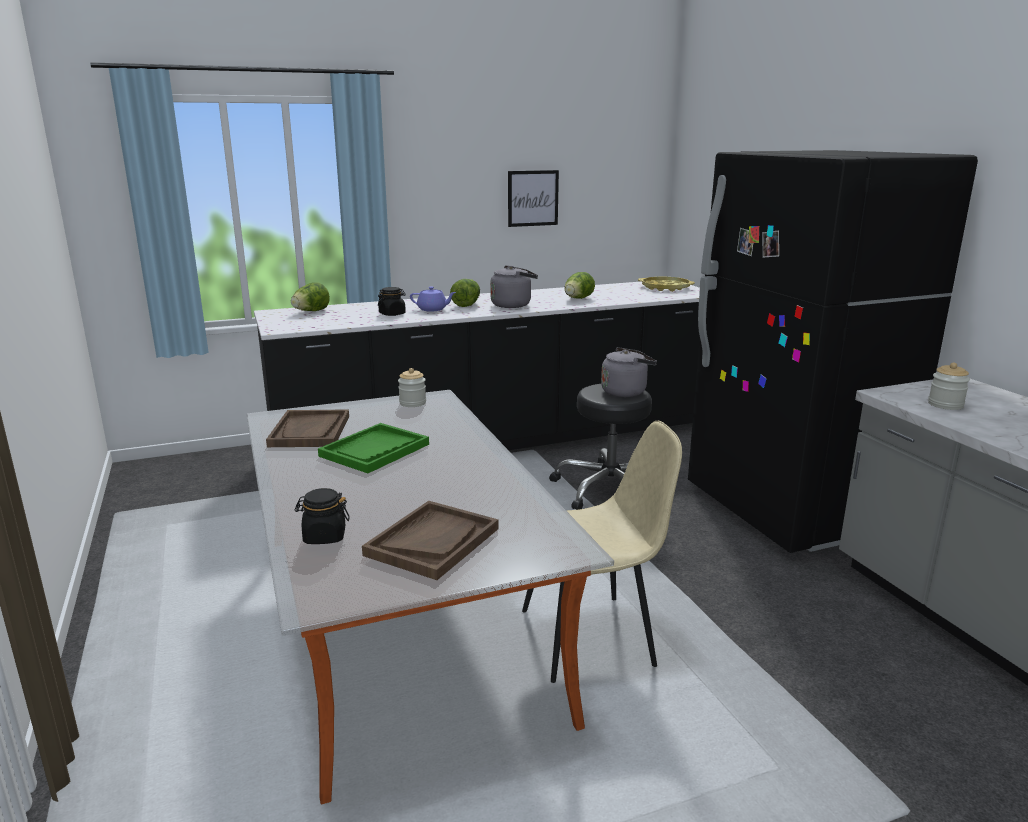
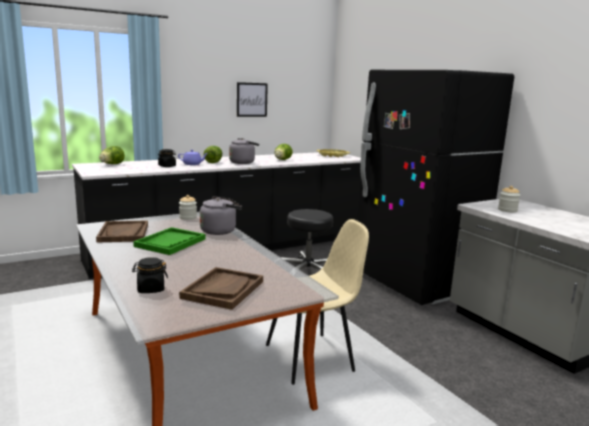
camera: 10 degrees left, 5 degrees down
(626, 392) = (317, 213): grey kettle -> grey kettle (220, 231)

